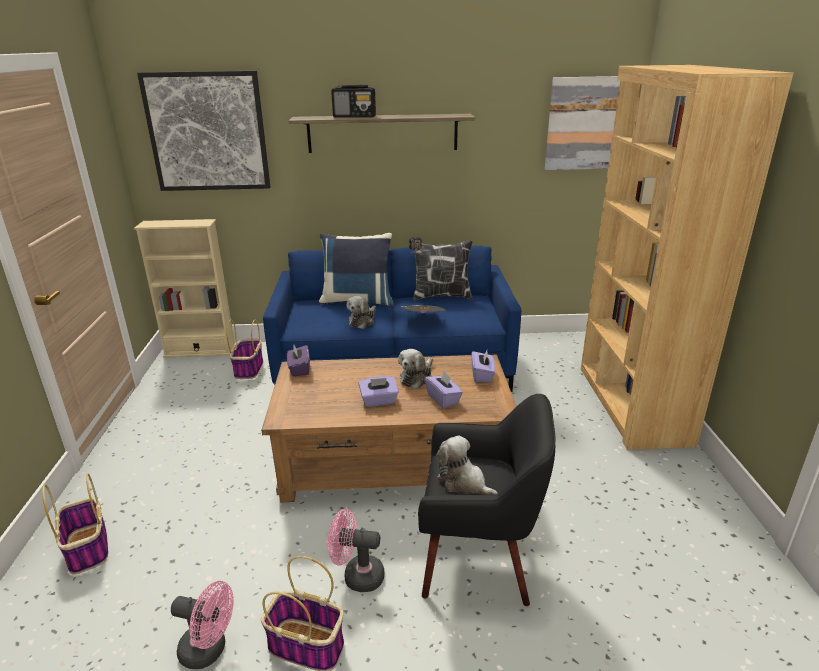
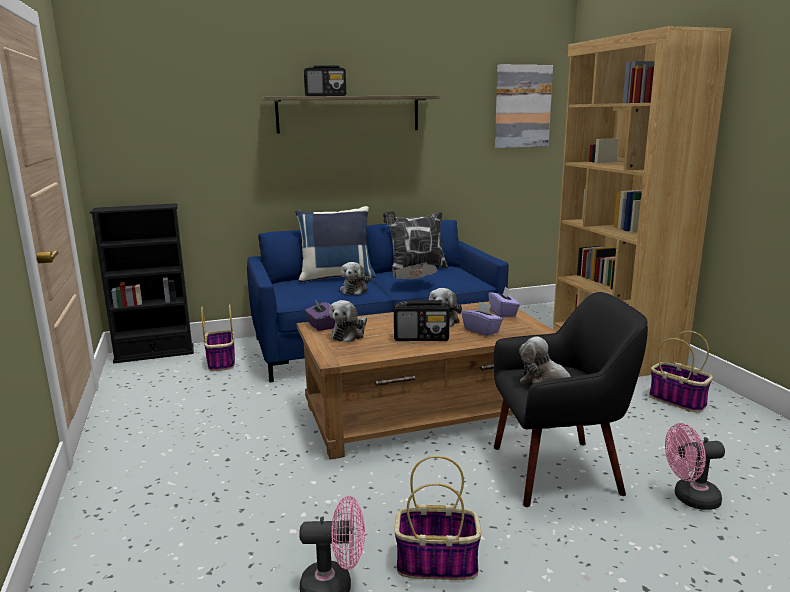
camera: 15 degrees left, 10 degrees down
(88, 549) = (130, 531): basket -> basket (678, 401)
(200, 351) = (154, 354): beige bookcase -> black bookcase
(207, 132) = (171, 112): picture -> none
(317, 385) = (349, 334): none -> plush toy
(357, 576) = (450, 502): pink fan -> pink fan (690, 499)
(379, 401) = (422, 338): purple tissue box -> radio

